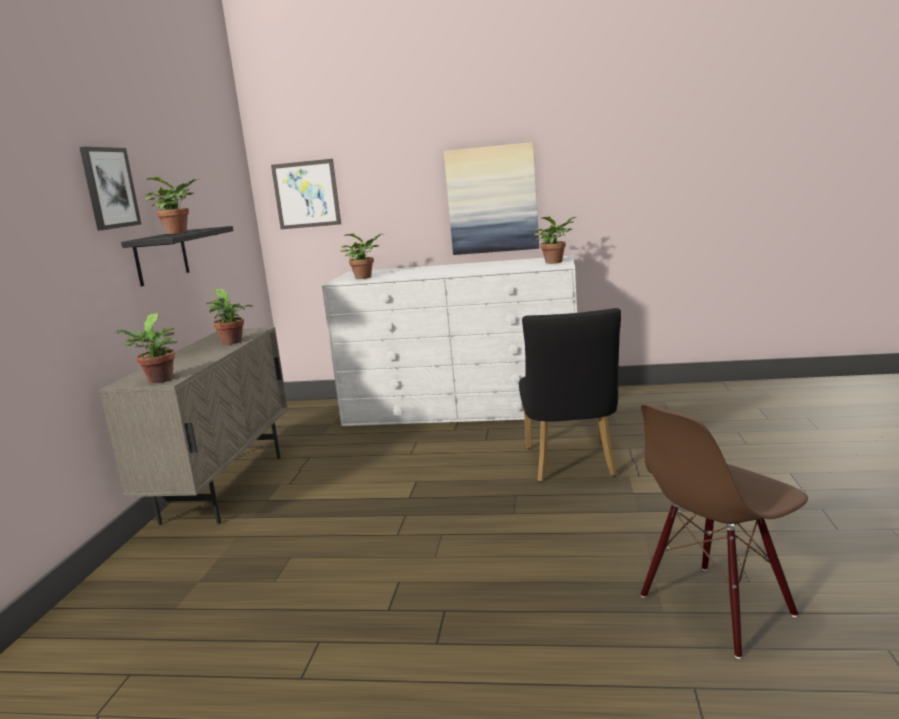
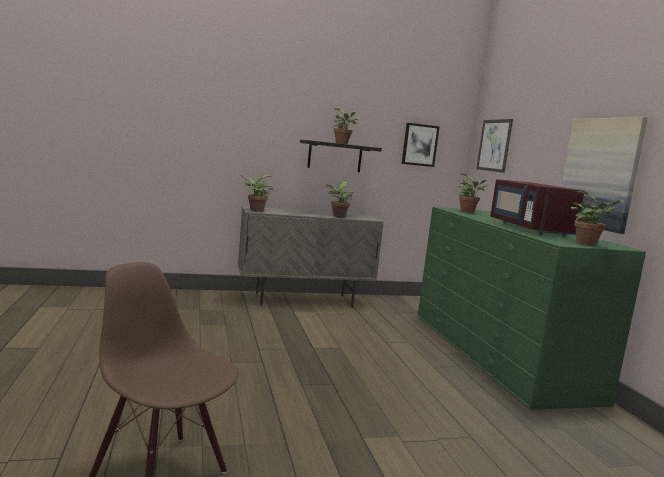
camera: 65 degrees right, 5 degrees down
(109, 188) = (302, 109): picture -> picture (419, 145)
(463, 407) = (497, 353): white dresser -> green dresser
(481, 269) = (528, 229): none -> red microwave
(571, 464) = (407, 406): black chair -> none

